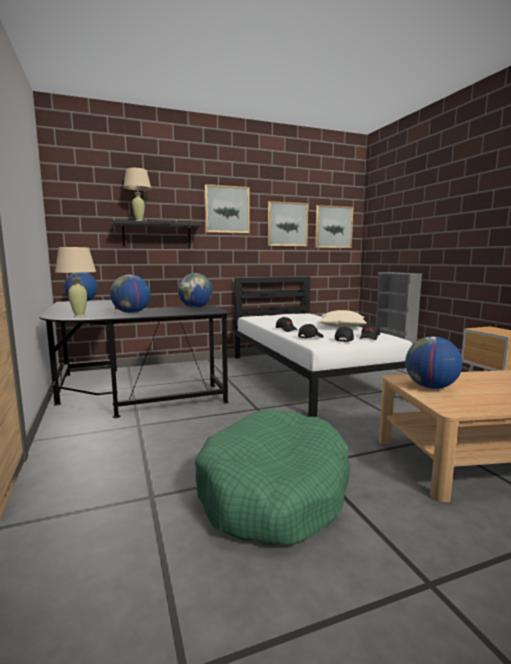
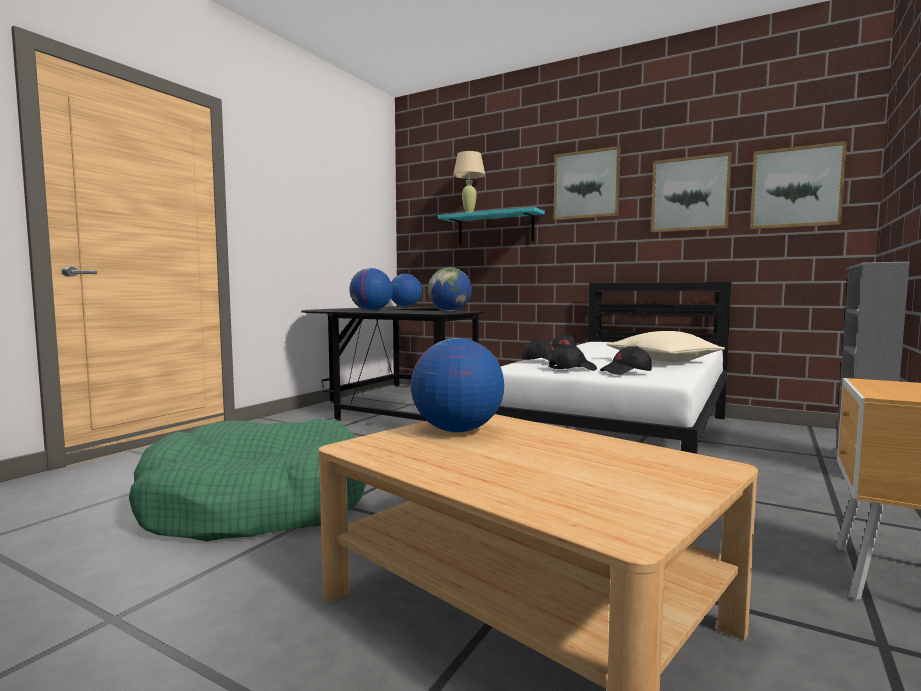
camera: 50 degrees right, 5 degrees down
(79, 316) = (328, 310): beige table lamp -> none
(157, 234) = (495, 228): black shelf -> turquoise shelf

